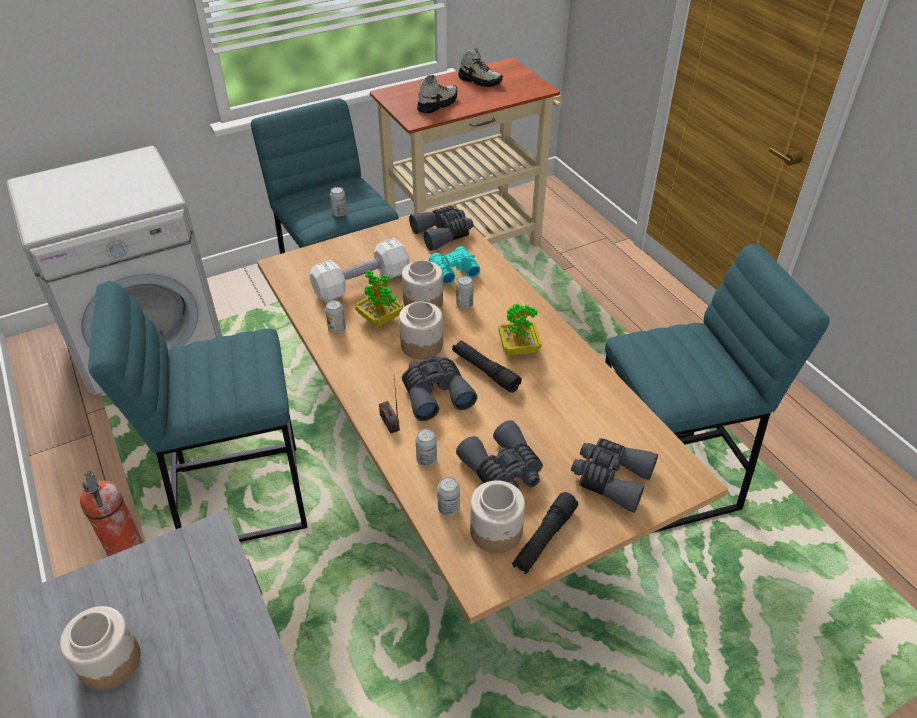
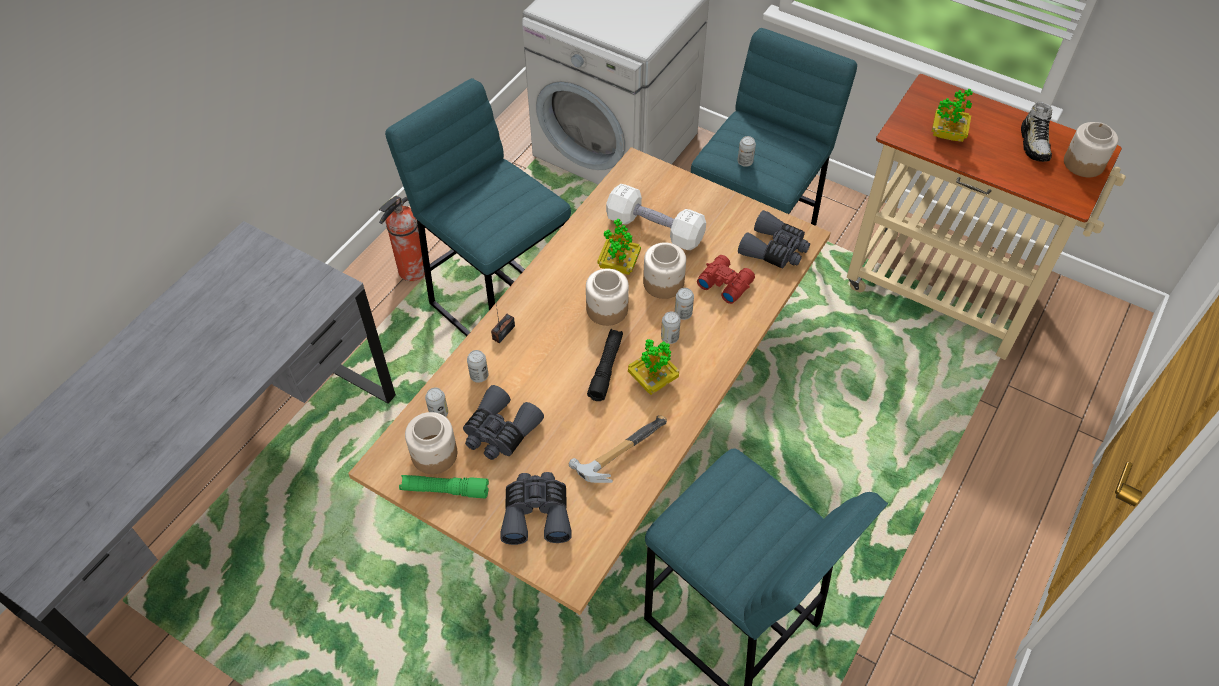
camera: 60 degrees right, 10 degrees up
(109, 661) = (221, 295): jar -> jar (1083, 163)
(337, 329) = (585, 244): can -> can (669, 337)
(435, 393) = (555, 346): grey binoculars -> none
(437, 104) = (947, 134): shoe -> potted plant
(452, 270) = (725, 283): turquoise binoculars -> red binoculars
(544, 538) = (445, 490): black flashlight -> green flashlight
(578, 400) = (617, 453): none -> hammer

